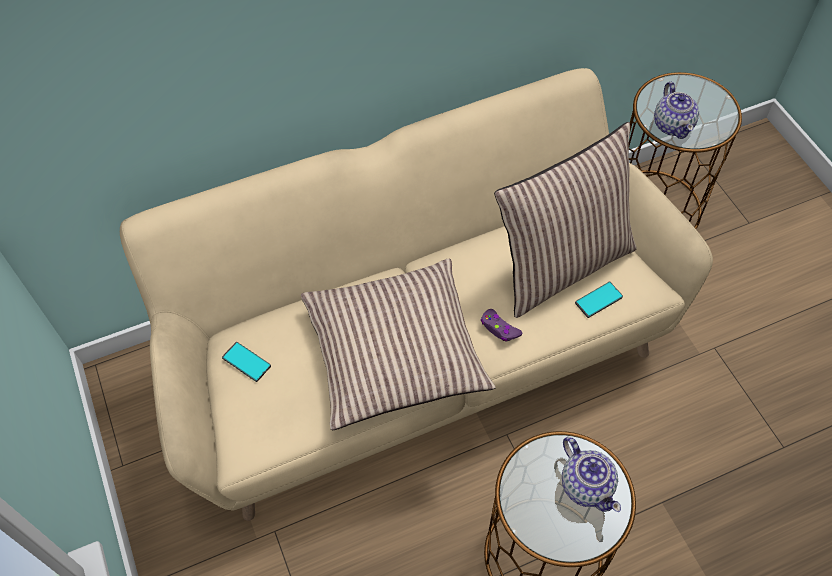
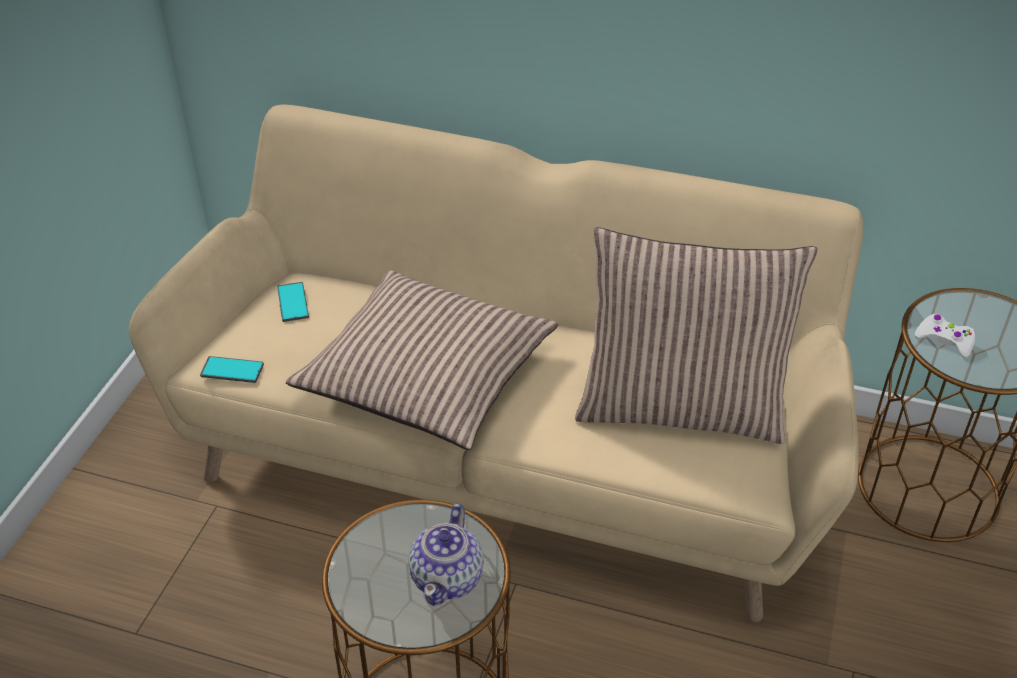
camera: 40 degrees right, 15 degrees down
(499, 329) = (548, 420): purple game controller -> none
(598, 300) = (684, 461): phone -> phone (232, 370)
(673, 125) = (944, 340): teapot -> white game controller

